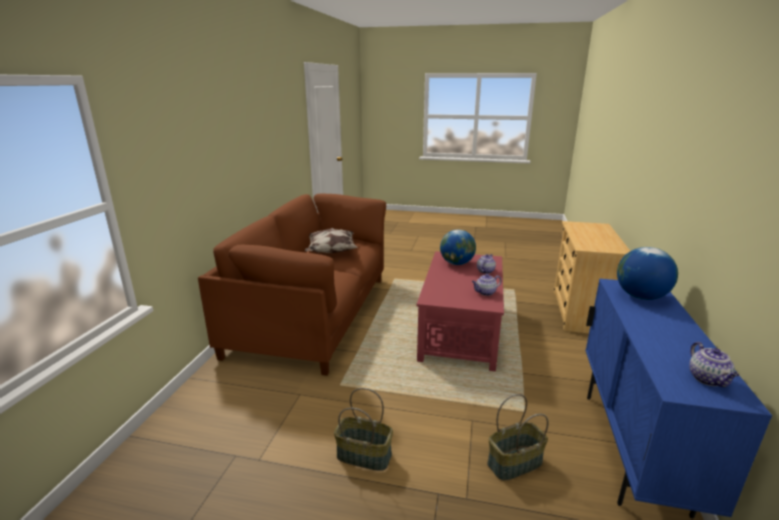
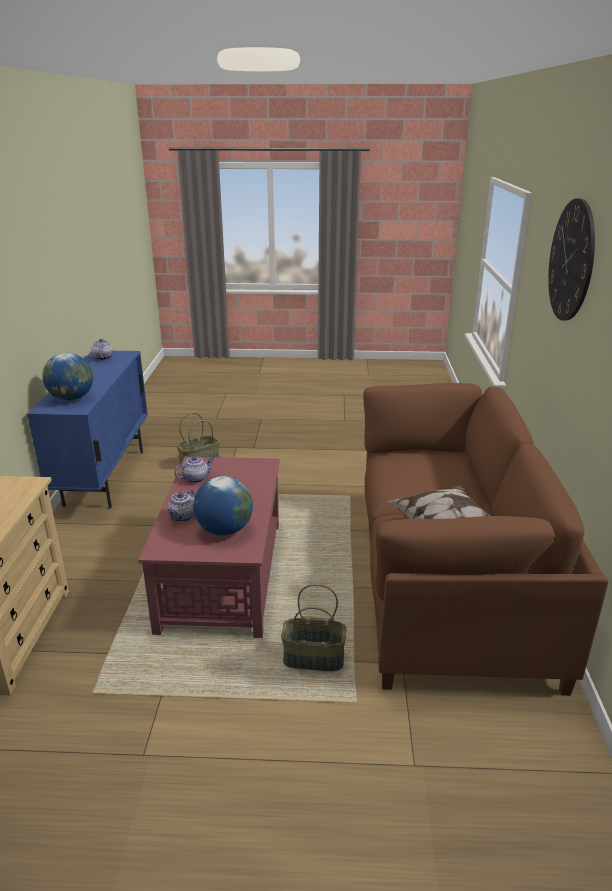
camera: 170 degrees right, 5 degrees up
(207, 112) = (571, 260): none -> wall clock
(365, 455) = (306, 458): basket -> basket (313, 659)

